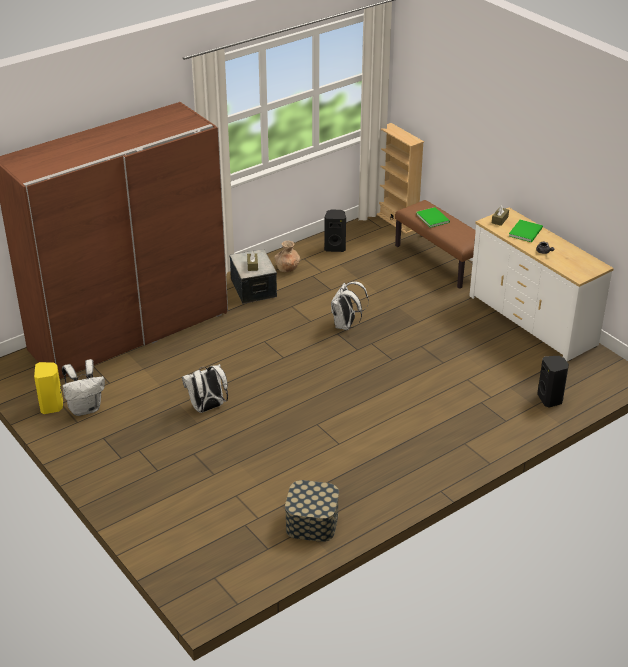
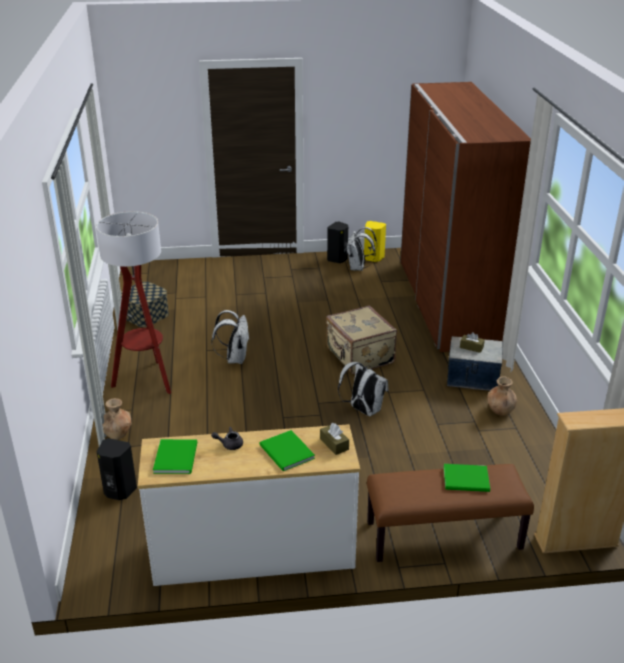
camera: 120 degrees right, 5 degrees down
(207, 408) = (310, 310): white backpack -> white backpack (234, 358)
(270, 351) = (359, 356): none -> beige suitcase
(335, 247) = (529, 459): black speaker -> black speaker (338, 259)
(418, 457) = (146, 380): none -> floor lamp
(498, 435) = (117, 433): none -> brown vase
(576, 265) = (177, 457): none -> green book

